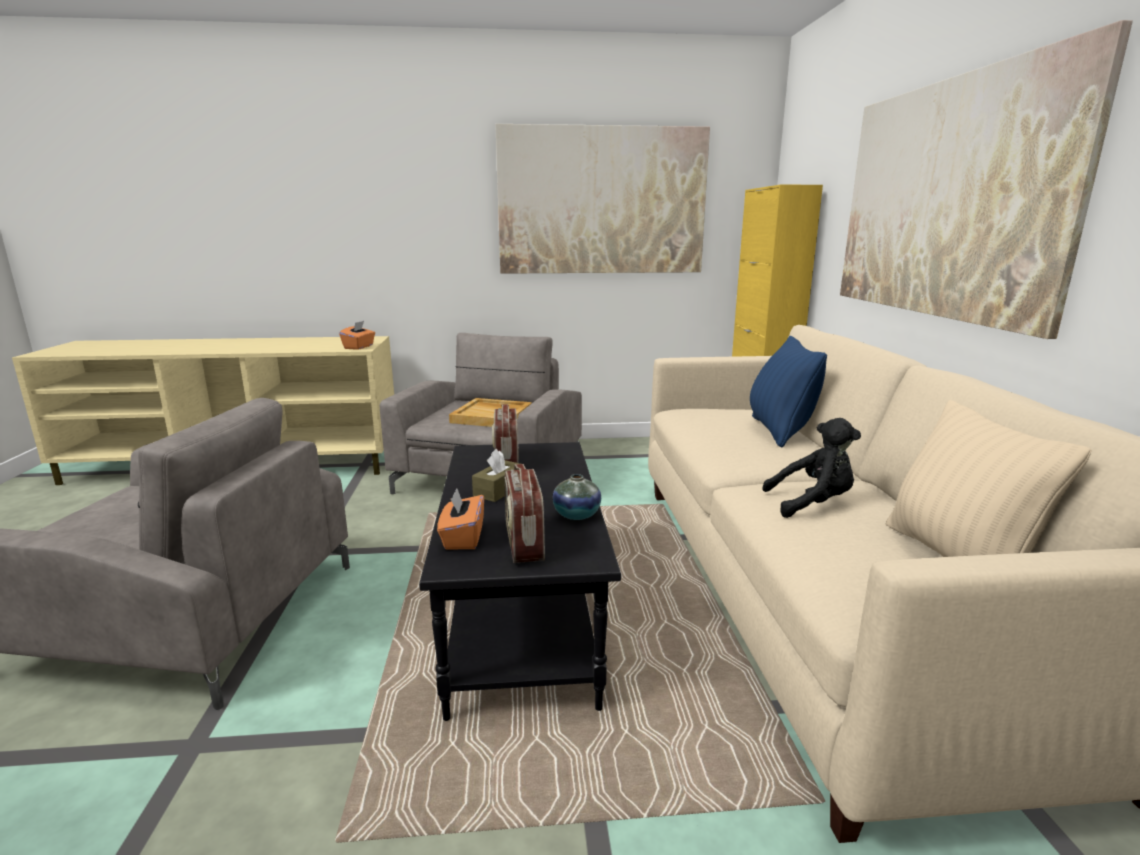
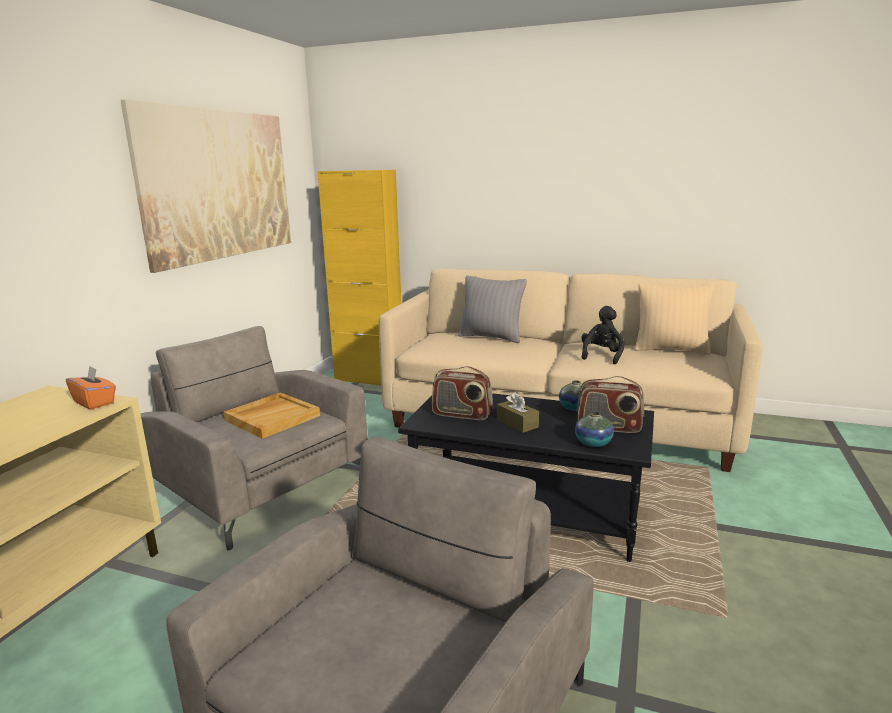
camera: 65 degrees left, 0 degrees up
(462, 538) = (593, 443): orange tissue box -> vase
(779, 431) = (491, 337): blue pillow -> grey pillow
(945, 199) = (527, 184): picture -> none

